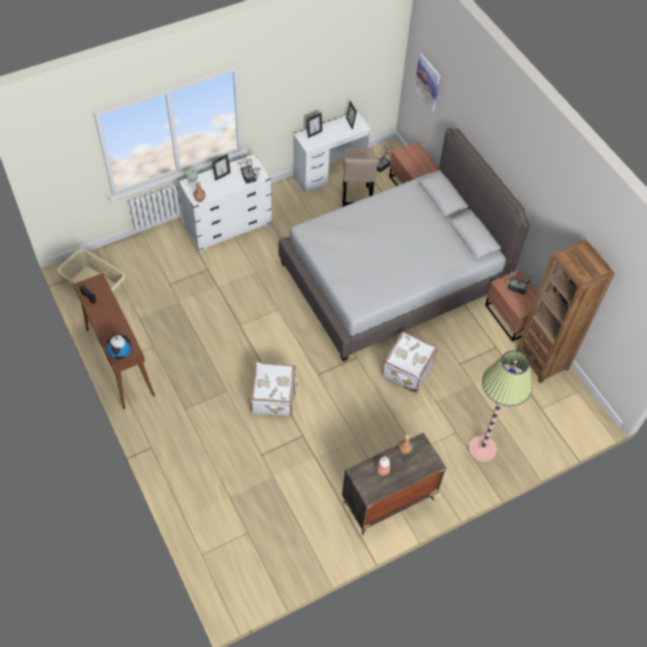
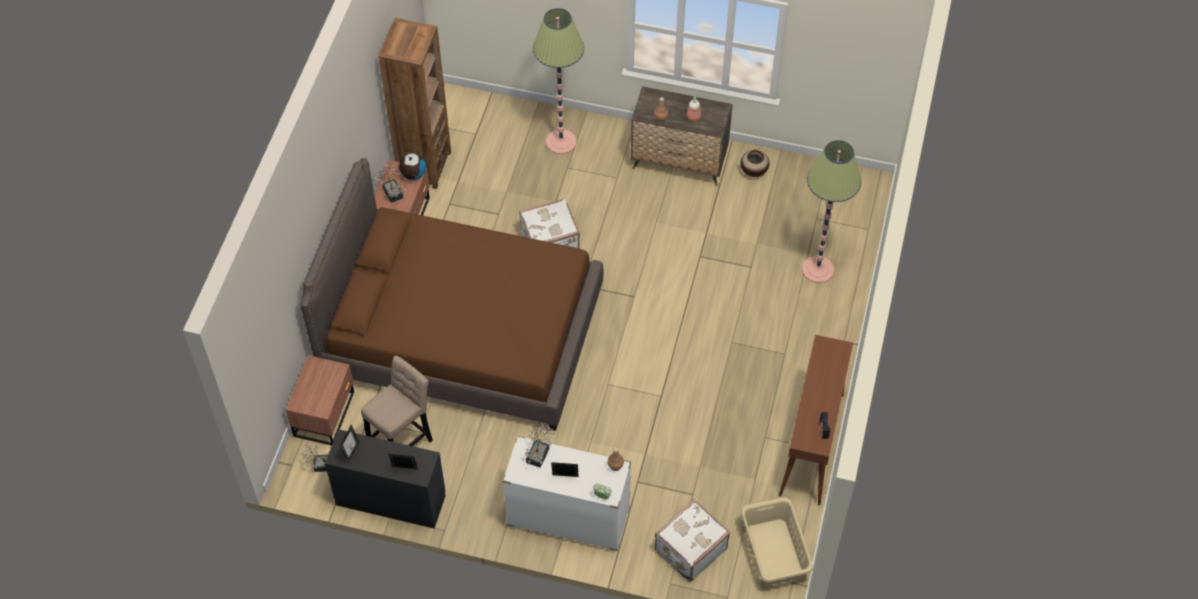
camera: 135 degrees left, 0 degrees up
(120, 353) = (835, 350): globe -> globe (413, 174)
(212, 489) = (817, 269): none -> floor lamp
(274, 397) = (693, 305): white suitcase -> white suitcase (689, 549)
(328, 536) = (753, 171): none -> vase
(330, 173) = (390, 500): white desk -> black desk
(393, 277) = (462, 333): grey bed -> brown bed
(428, 82) = (263, 355): picture -> none

